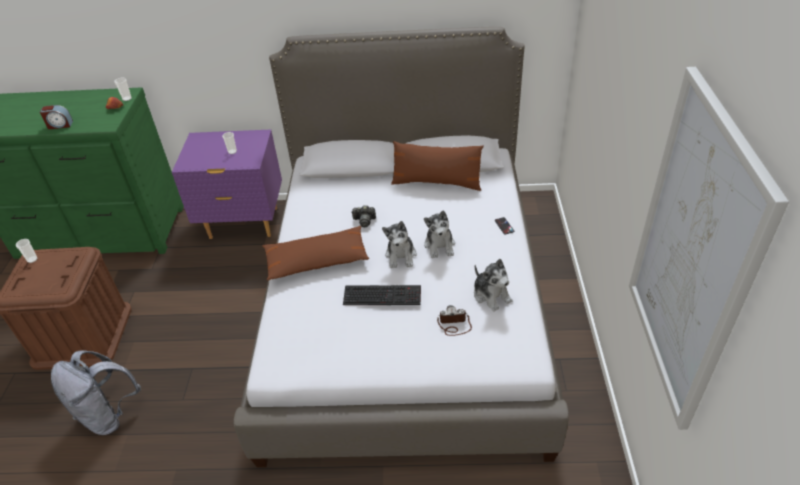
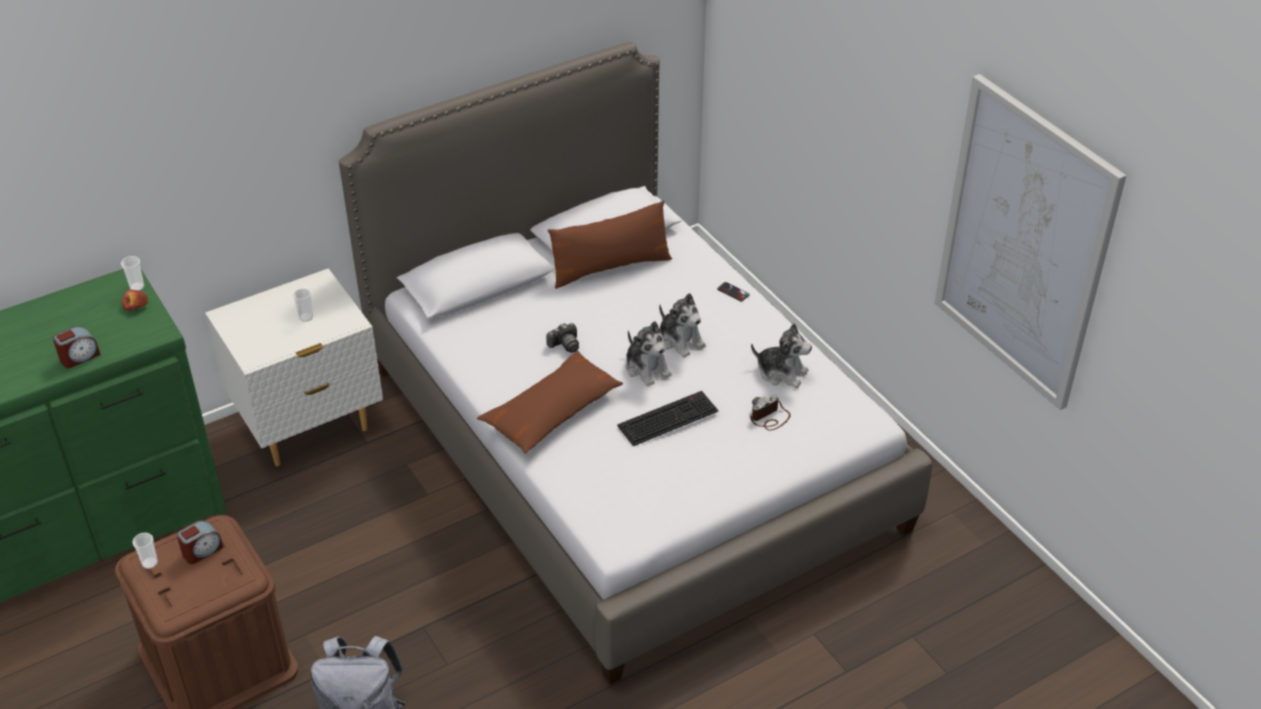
camera: 35 degrees left, 0 degrees up
(60, 264) = (202, 551): none -> alarm clock
(244, 223) = (309, 427): purple nightstand -> white nightstand

